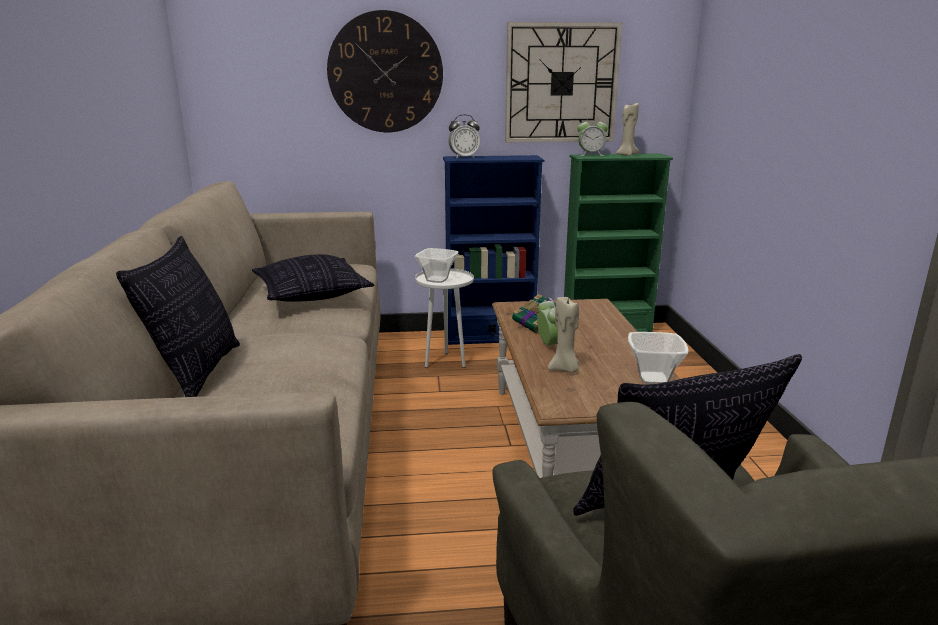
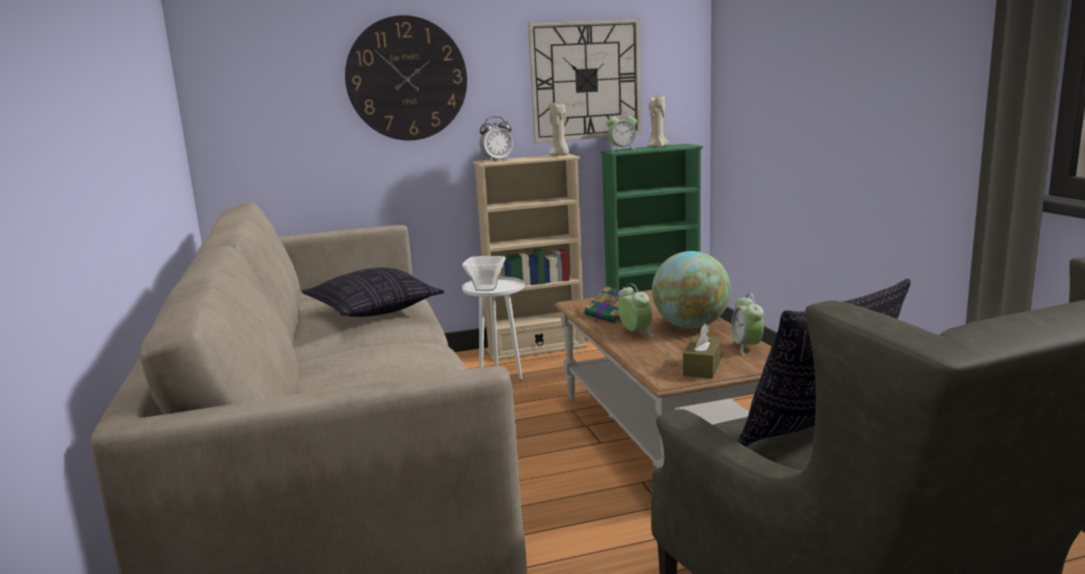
camera: 10 degrees left, 5 degrees down
(197, 373) = (303, 389): pillow -> none
(490, 337) = (536, 349): blue bookcase -> beige bookcase
(564, 369) = (659, 349): beige candle -> beige candle (560, 155)
(598, 397) = (702, 367): none -> brown tissue box
(609, 346) = (690, 326): none -> globe
(654, 379) = (746, 347): bowl -> alarm clock

